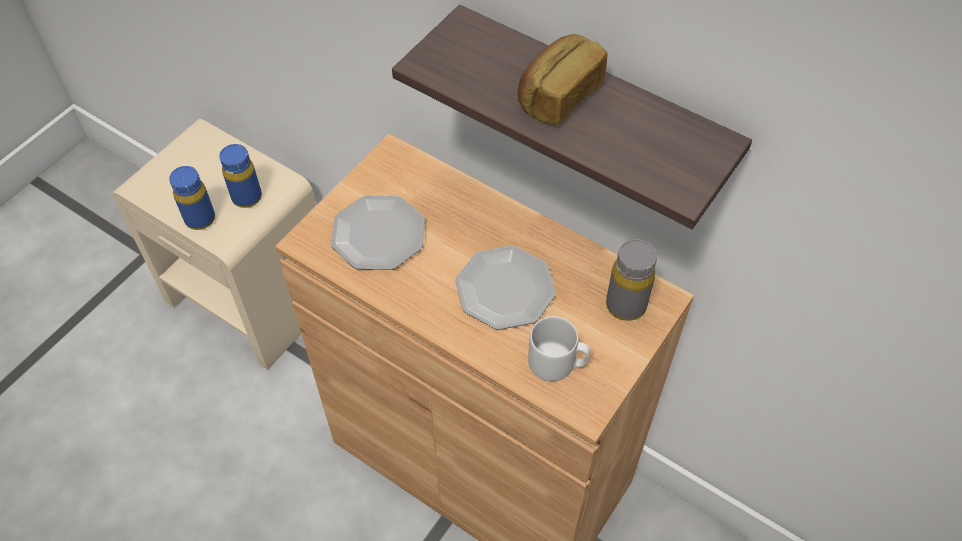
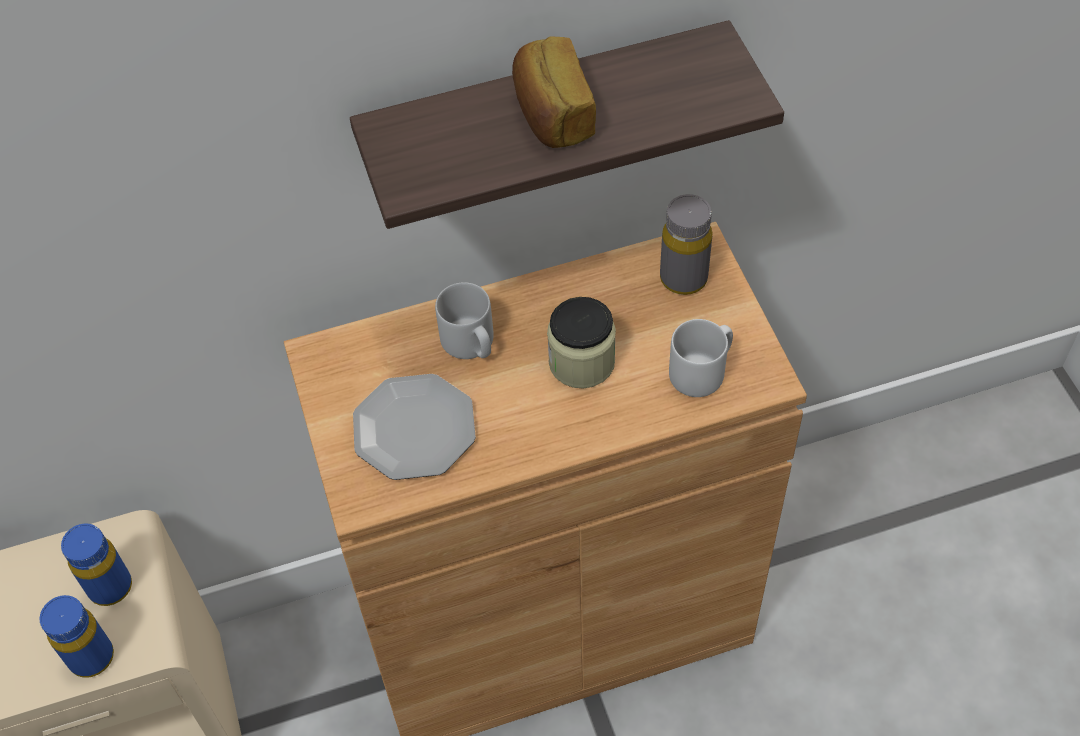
camera: 50 degrees left, 0 degrees up
(466, 222) = (470, 344): none -> grey mug
(504, 290) = (581, 362): plate -> jar

